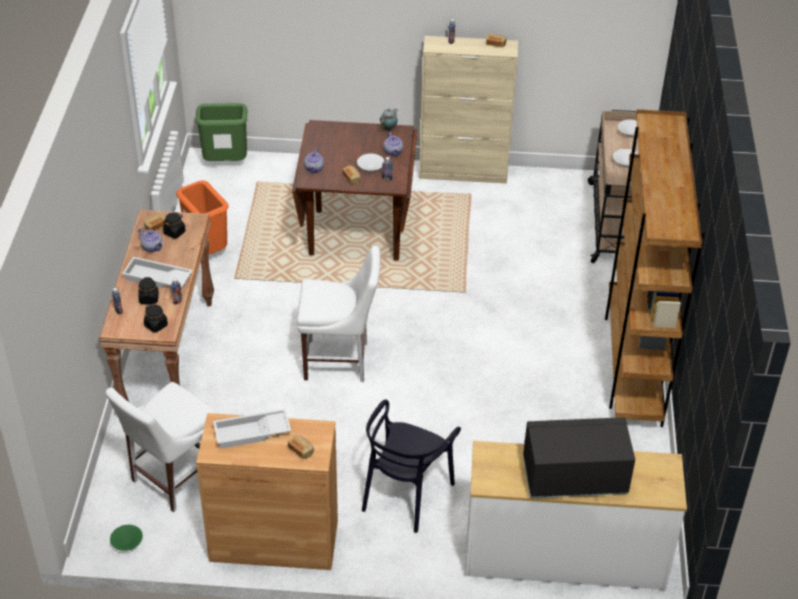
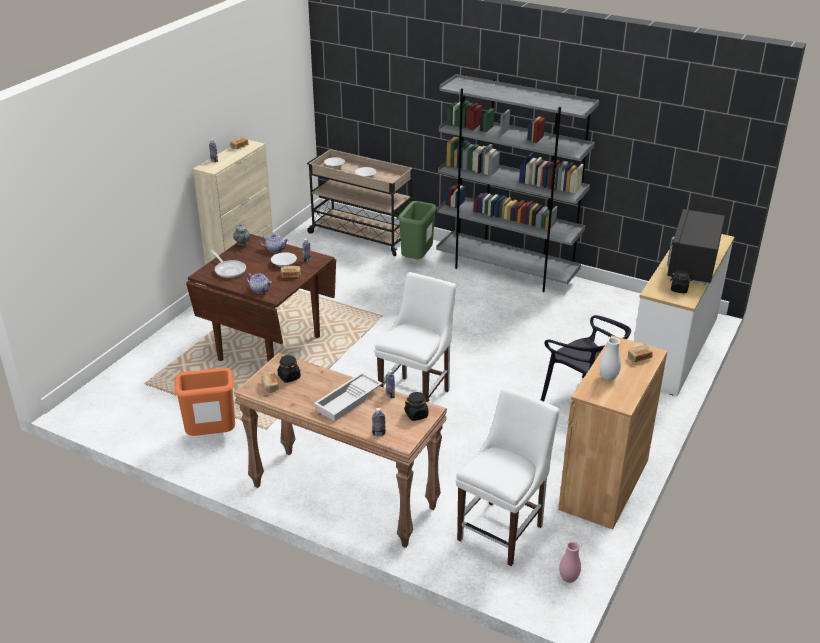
camera: 65 degrees left, 10 degrees down
(127, 542) = (568, 578): green bowl -> pink vase
(149, 299) = (375, 411): black jar -> black jar (679, 289)
(152, 247) = (300, 394): teapot -> none
(172, 479) = (503, 530): white chair -> white chair turned 120 degrees counterclockwise
(226, 163) = (97, 395): green trash can -> green trash can (416, 260)
(251, 433) = (608, 378): white tray -> white vase
(336, 138) = (229, 270): none -> frying pan
(633, 364) = (507, 271): brown bookcase -> grey bookcase

